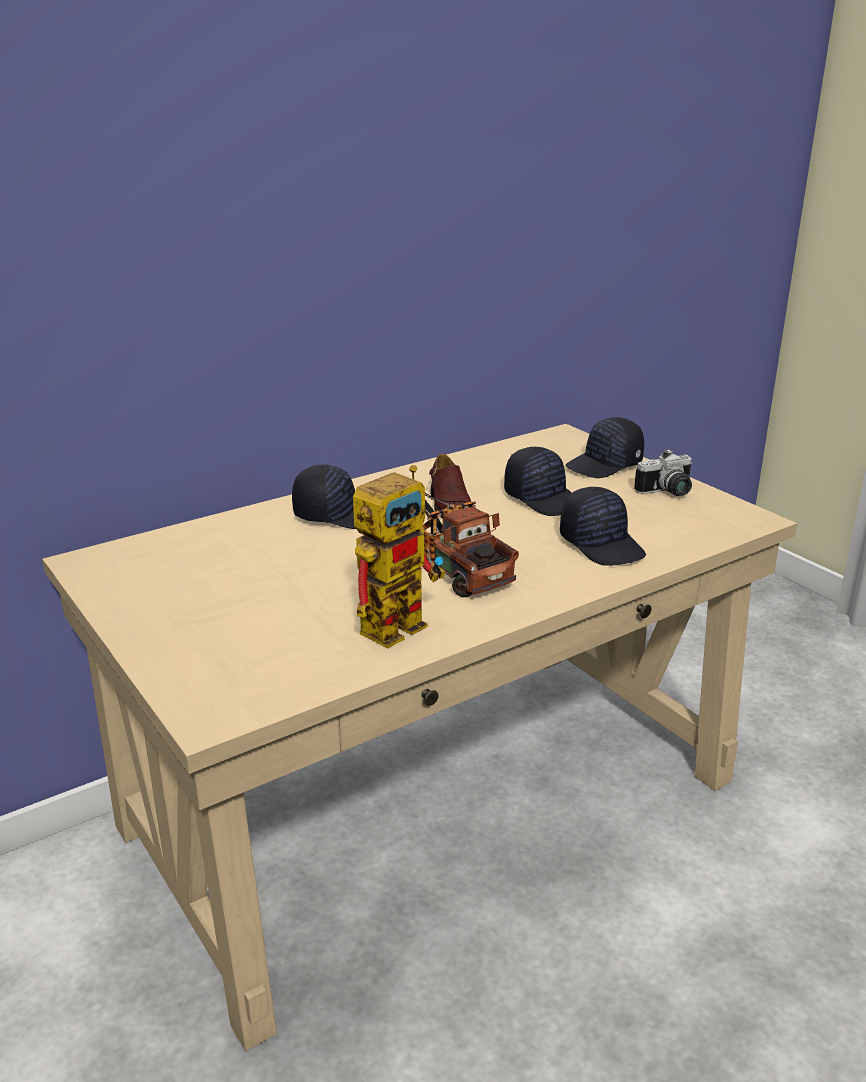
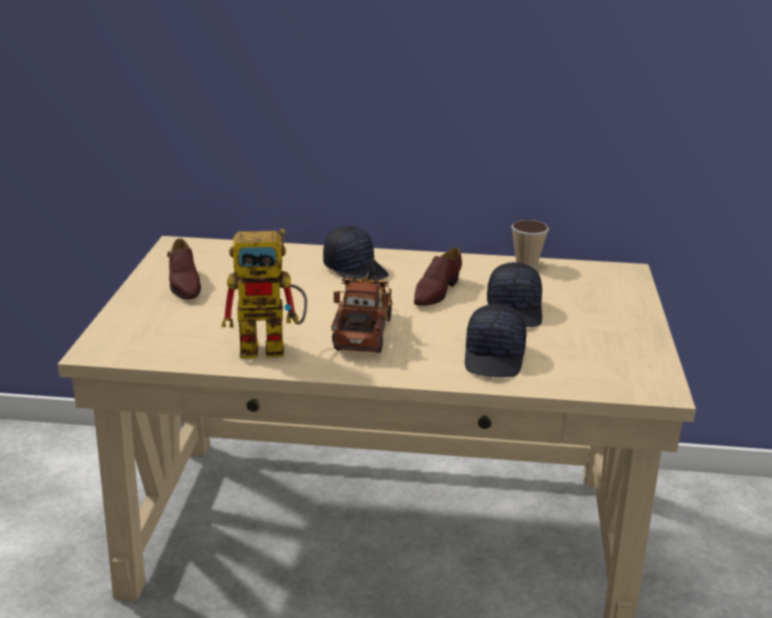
camera: 40 degrees right, 0 degrees up
(177, 600) = (184, 284): none -> brown shoe
(478, 455) = (526, 264): none -> cup
(605, 465) = (614, 305): black cap -> none
(668, 492) = (625, 343): camera -> none

